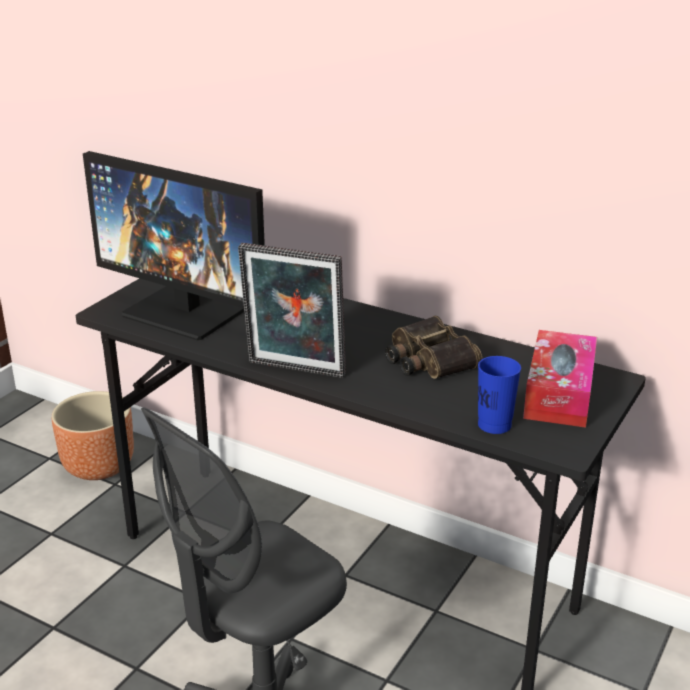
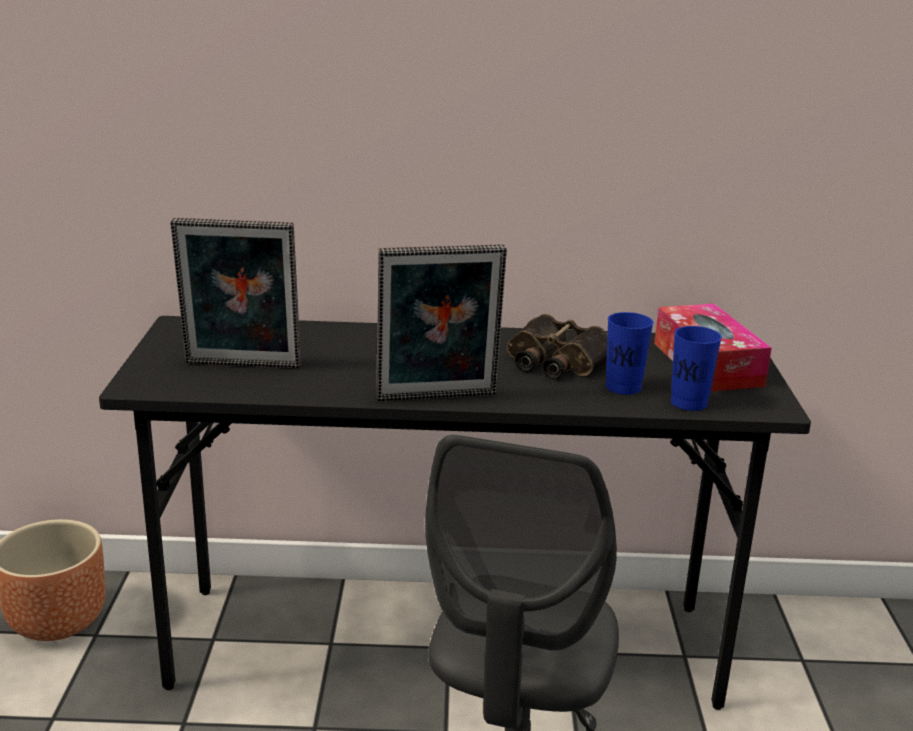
camera: 30 degrees left, 5 degrees down
(188, 311) = (242, 367): monitor -> picture frame
(455, 396) = (623, 387): none -> blue cup

